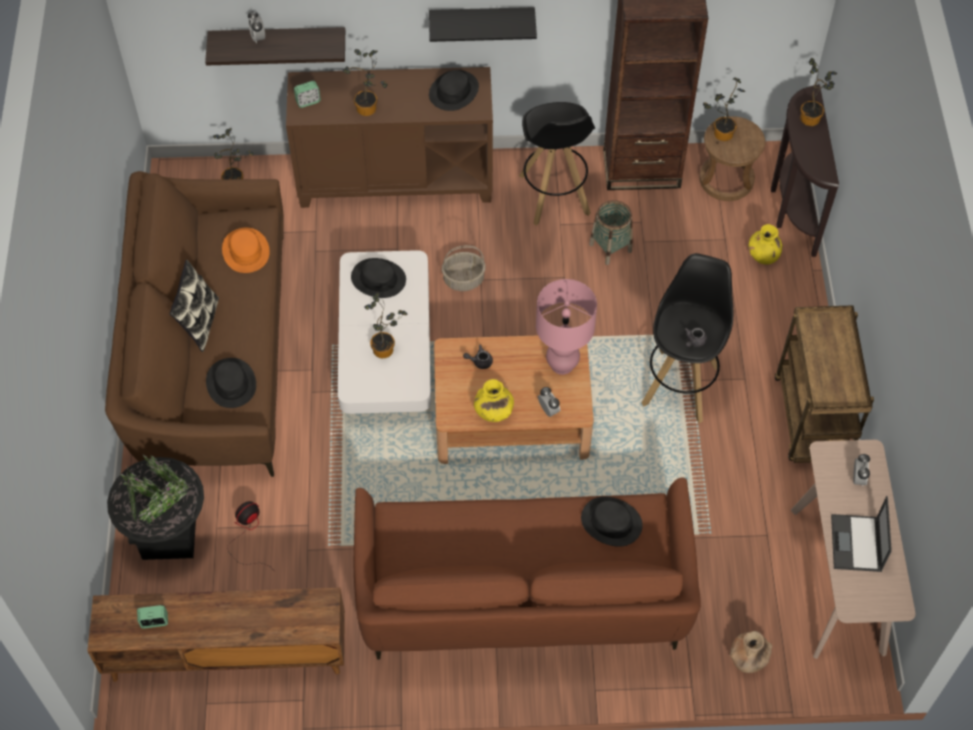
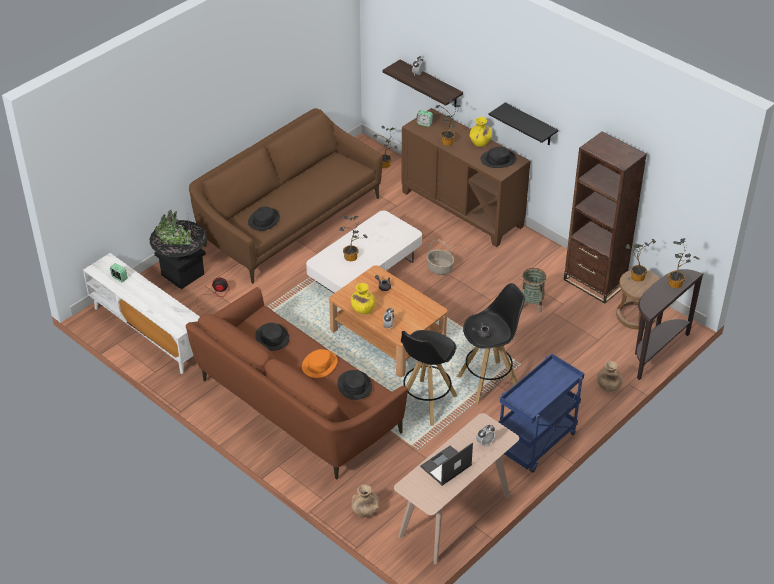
camera: 45 degrees right, 15 degrees down
(199, 323) = (281, 190): pillow -> none
(226, 654) = (148, 332): brown tv stand -> white tv stand
(245, 251) = (336, 176): orange hat -> orange hat (319, 364)
(378, 279) = (386, 229): black hat -> black hat (272, 337)
(554, 195) = (532, 264): black stool -> black stool (426, 403)
(562, 365) = (420, 314): pink table lamp -> none
(763, 256) = (609, 360): yellow vase -> yellow vase (480, 142)
(797, 289) = (608, 386): none -> brown vase
(812, 421) = (536, 444): brown cart -> blue cart

